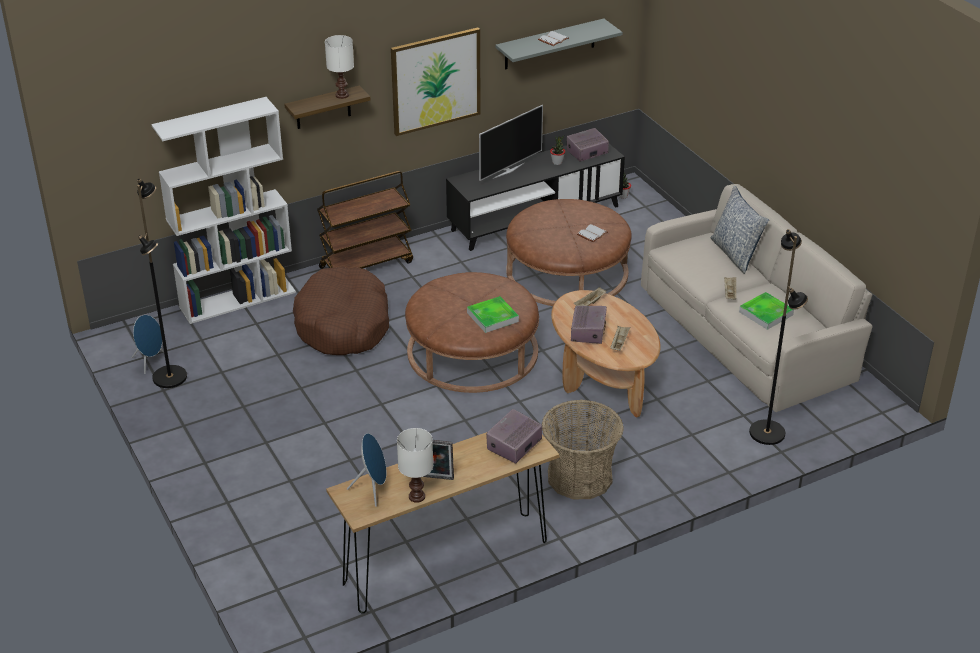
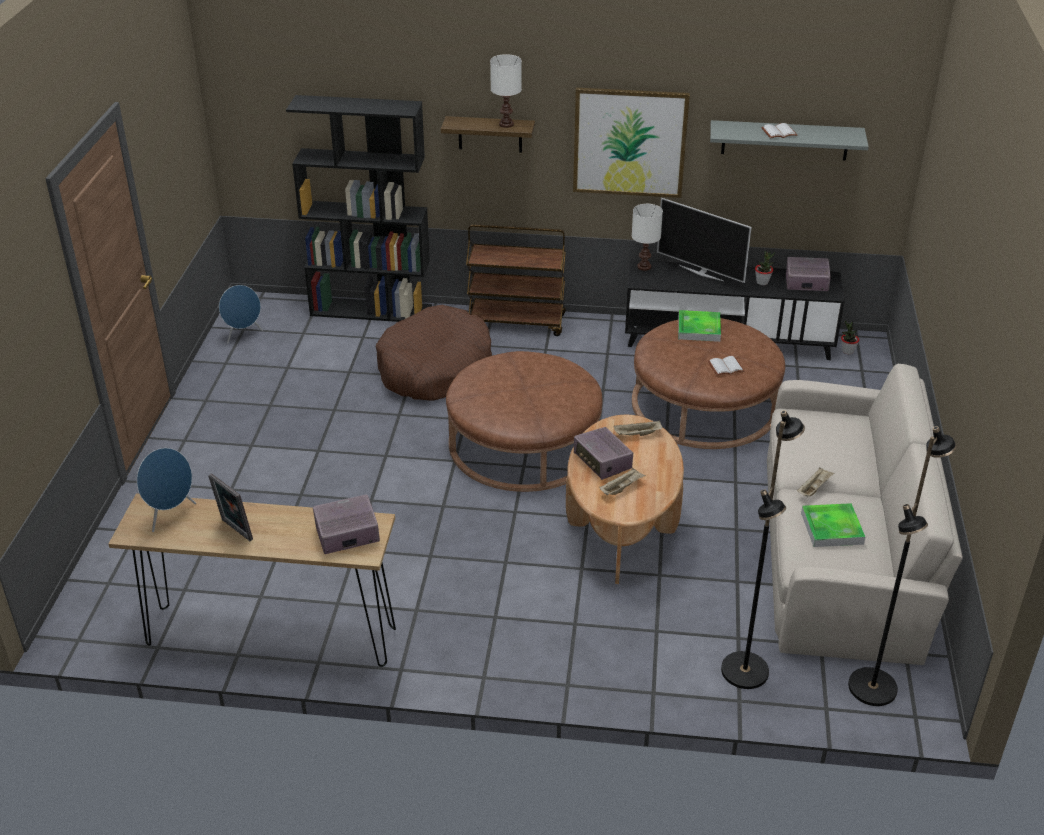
camera: 35 degrees right, 0 degrees up
(170, 377) = (243, 355): black floor lamp -> black floor lamp (873, 688)
(238, 299) = (372, 310): white bookcase -> black bookcase
(417, 496) = (199, 540): white table lamp -> white table lamp (644, 267)
(492, 317) = (529, 408): tray -> tray (699, 329)
(508, 170) = (701, 273): television -> television turned 45 degrees clockwise
(580, 477) = (490, 617): basket -> none
(588, 332) = (602, 462): radio -> radio turned 105 degrees clockwise
(735, 254) = (868, 450): pillow -> none

